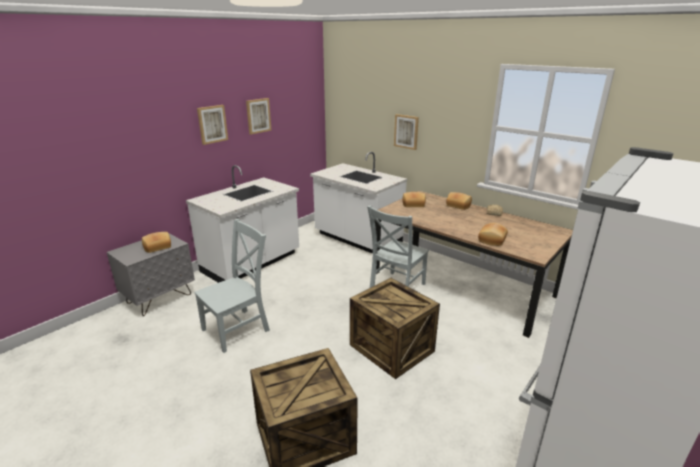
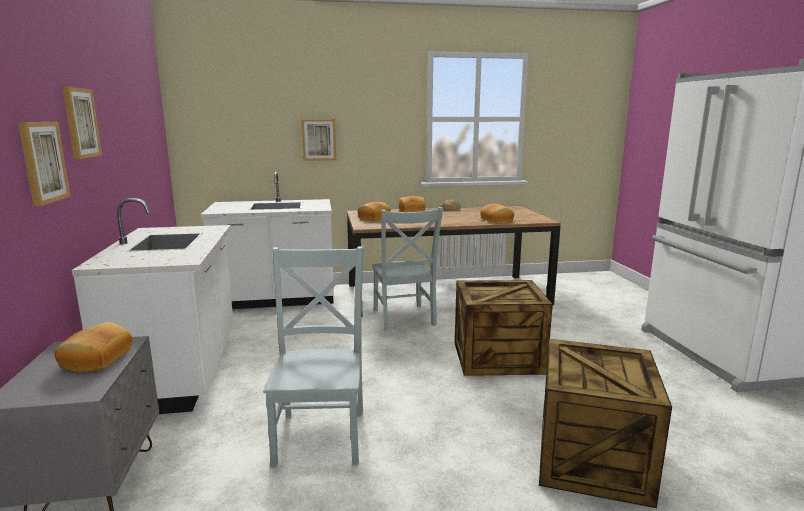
camera: 50 degrees left, 10 degrees down
(258, 116) = (120, 120): picture -> picture (42, 162)

